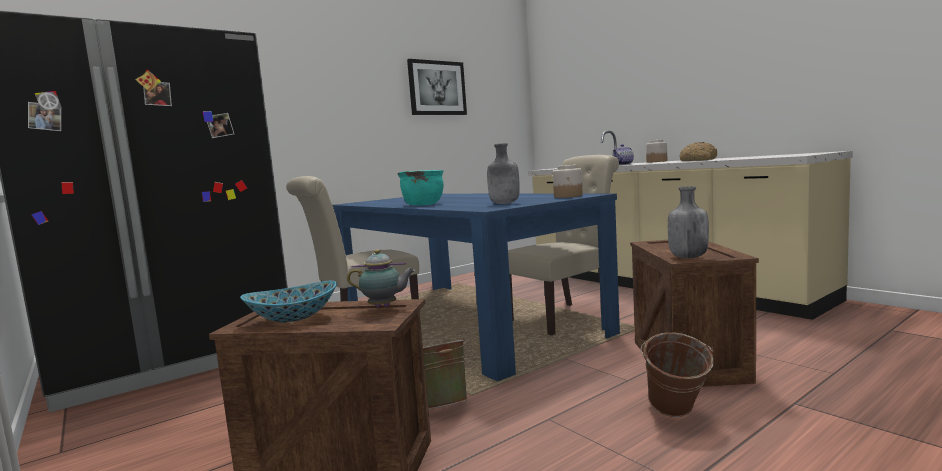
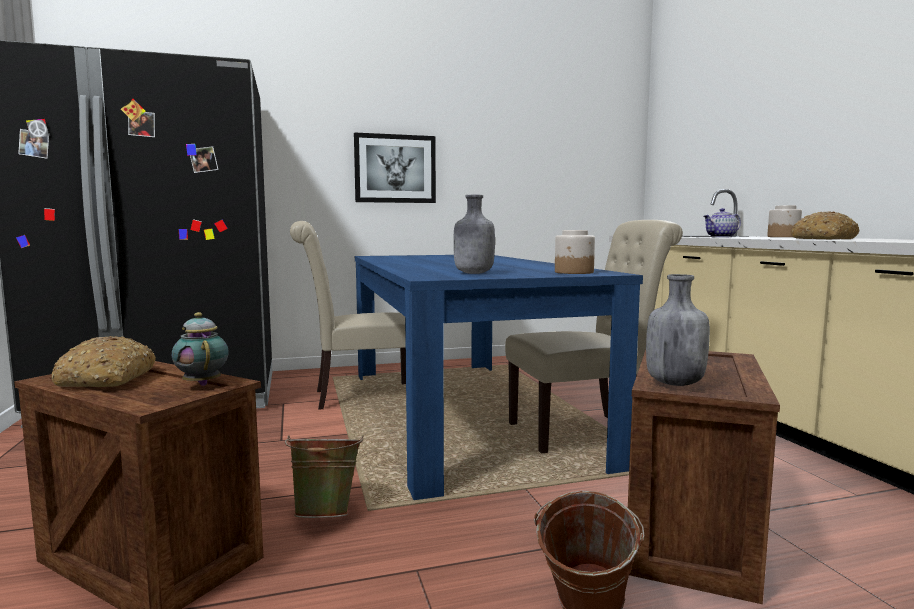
camera: 20 degrees right, 0 degrees up
(294, 318) = (107, 379): bowl -> bread
(384, 307) = (202, 383): teapot -> teapot turned 150 degrees counterclockwise
(423, 204) = (409, 265): turquoise cooking pot -> none
(437, 88) = (512, 128): picture -> picture (395, 169)

